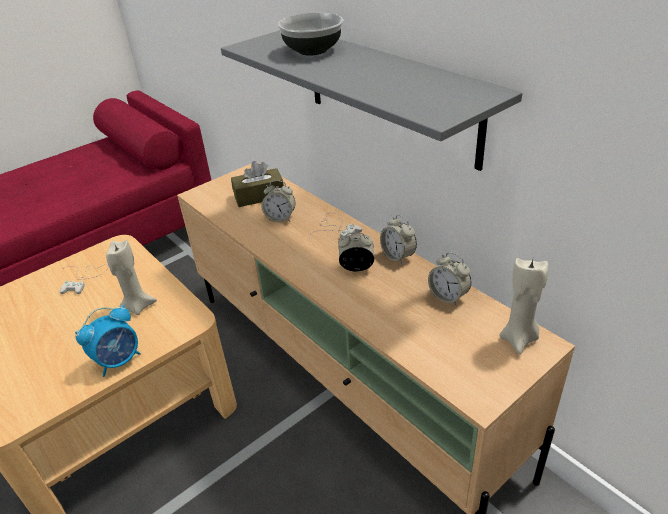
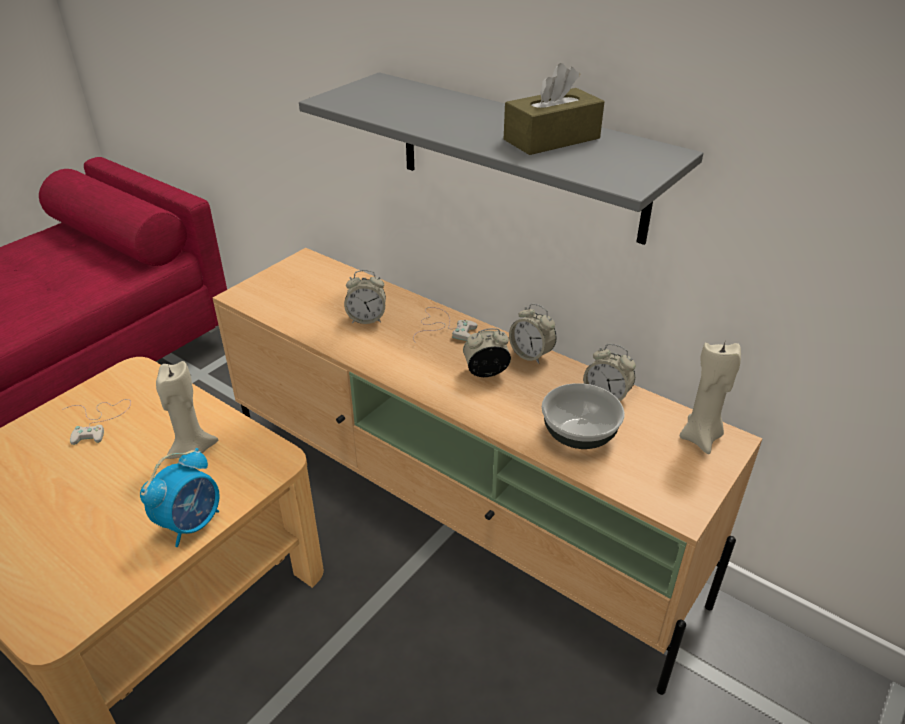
camera: 15 degrees left, 0 degrees up
(259, 196) = (328, 292): brown tissue box -> brown tissue box (551, 139)
(313, 50) = (426, 104): bowl -> bowl (580, 435)

